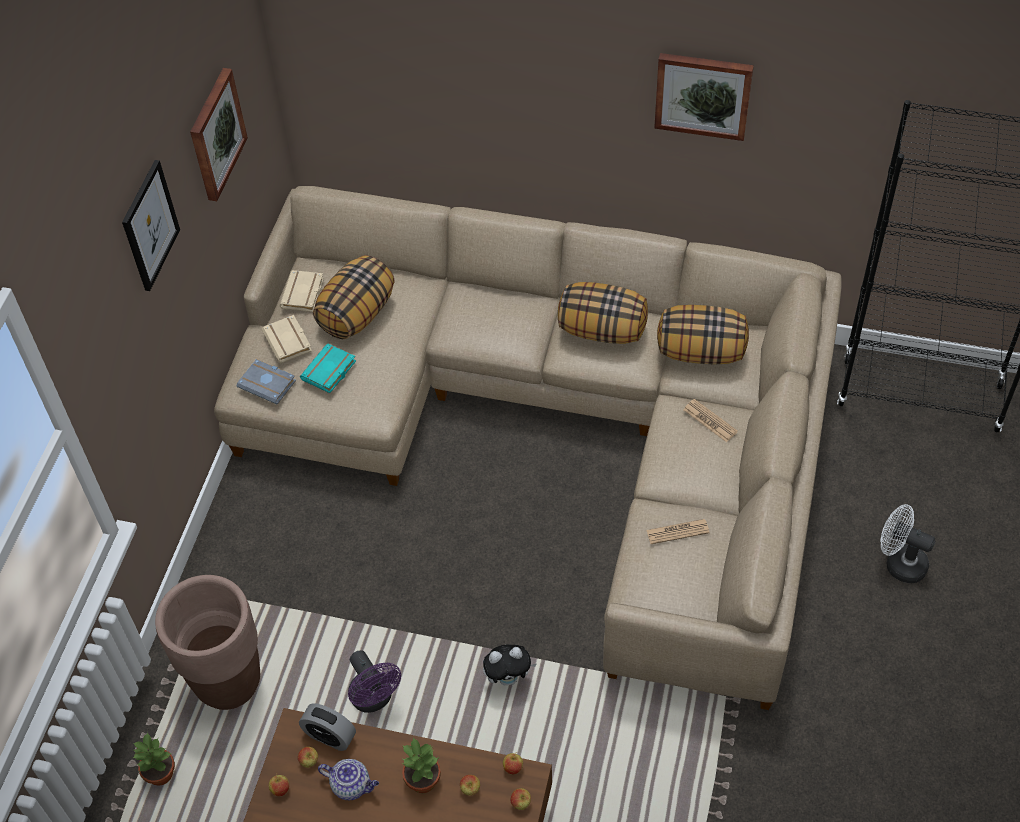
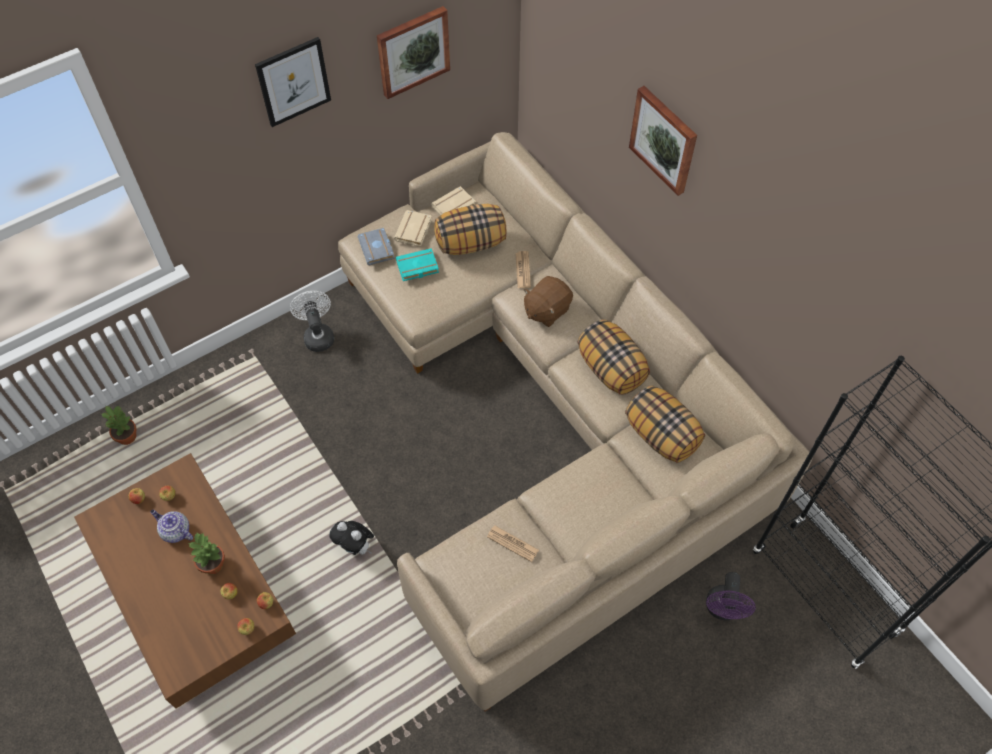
camera: 40 degrees right, 5 degrees up
(228, 682) = (210, 414): brown planter -> none
(330, 736) = (195, 491): alarm clock -> none
(352, 785) = (175, 531): teapot -> teapot turned 150 degrees clockwise
(374, 699) = (272, 493): purple fan -> purple fan (722, 610)
(491, 322) = (546, 310): none -> brown plush toy
(703, 94) = (765, 243): picture -> picture (664, 140)
(710, 421) = (614, 487): newspaper -> newspaper (523, 270)
(899, 563) = (678, 695): white fan -> white fan (317, 335)

